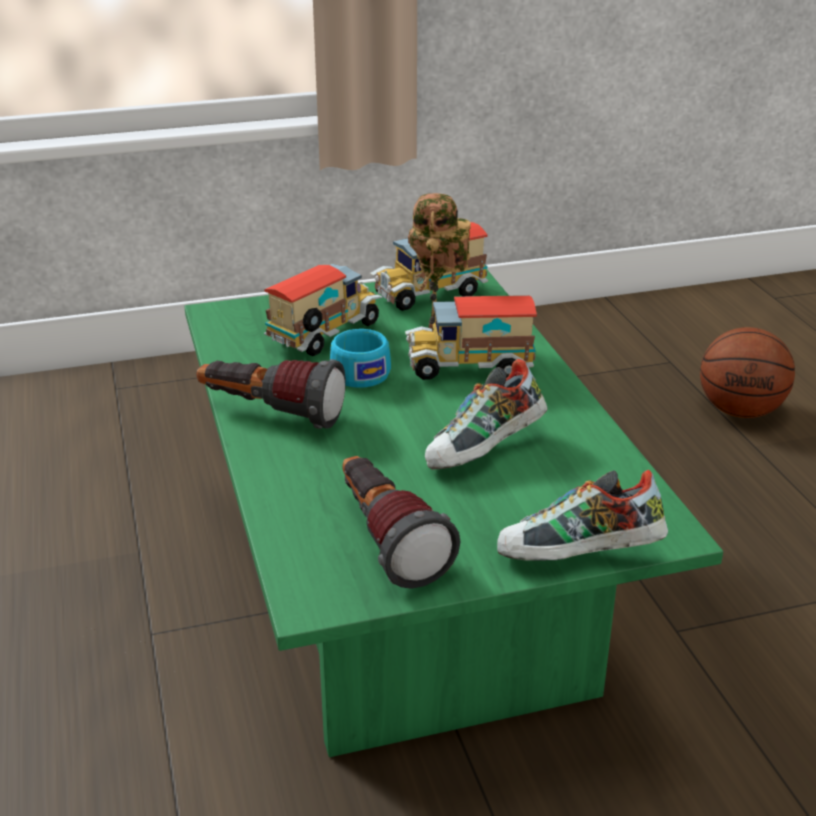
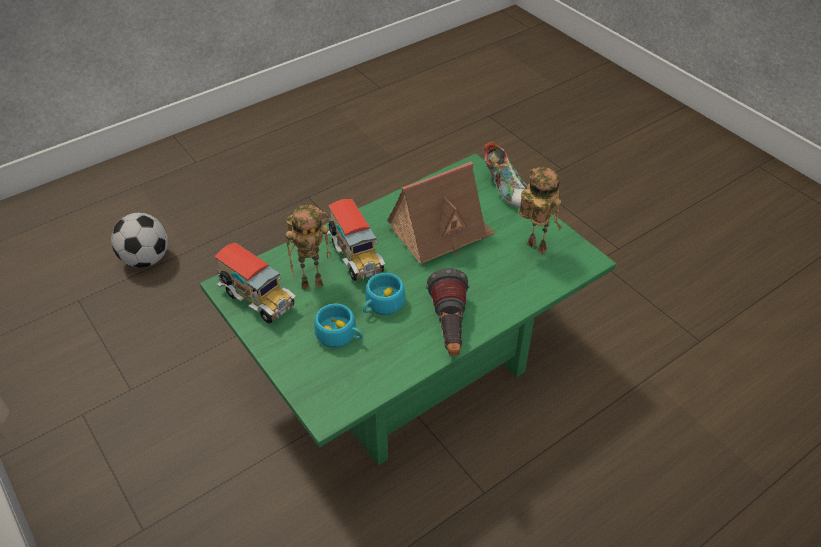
camera: 110 degrees left, 15 degrees up
(325, 337) = (340, 336): toy truck -> turquoise cup
(387, 541) = (533, 248): flashlight -> toy robot
(485, 452) = (441, 232): shoe -> toy house
(741, 411) = (146, 259): basketball -> football

